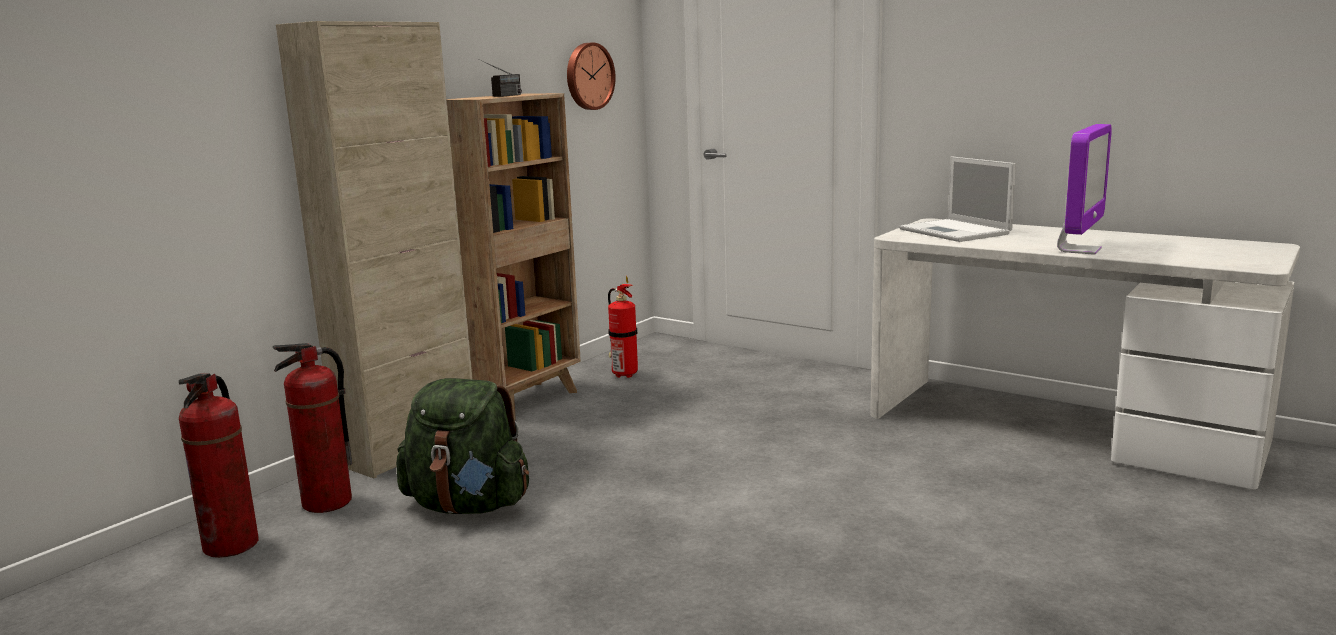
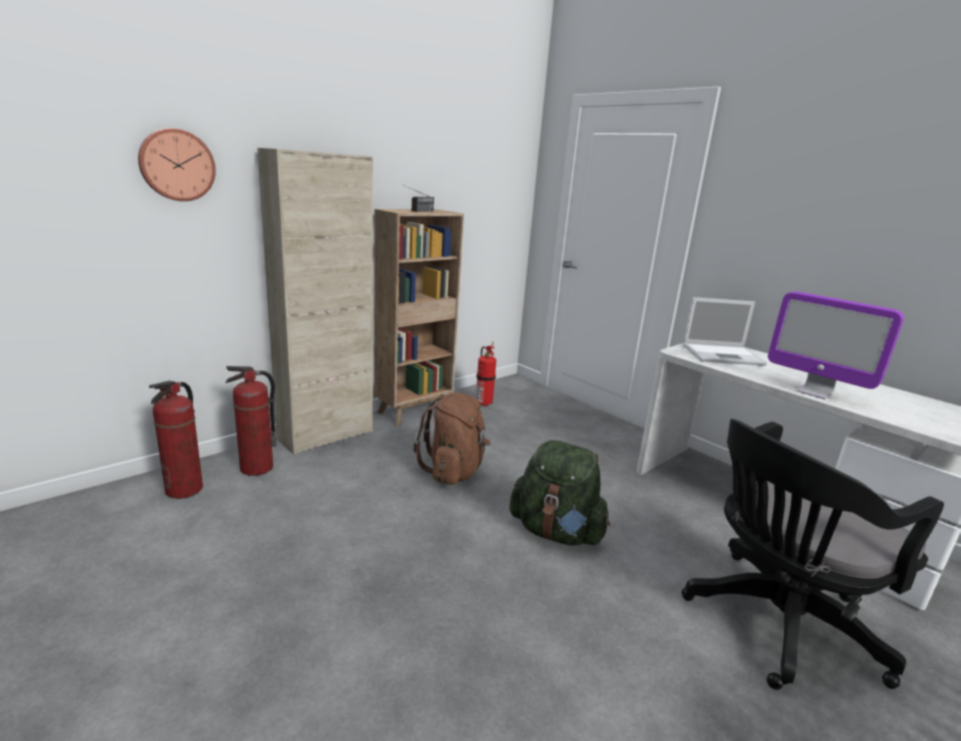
camera: 10 degrees right, 5 degrees up
(468, 505) = (339, 490): green backpack -> green backpack (556, 532)
(588, 76) = (491, 201): wall clock -> wall clock (176, 165)
(622, 457) = (454, 471): none -> brown backpack
(956, 232) = (723, 355): laptop -> laptop turned 75 degrees counterclockwise
(1079, 250) = (814, 392): monitor -> monitor turned 90 degrees clockwise
(1094, 534) = (774, 624): none -> black office chair

